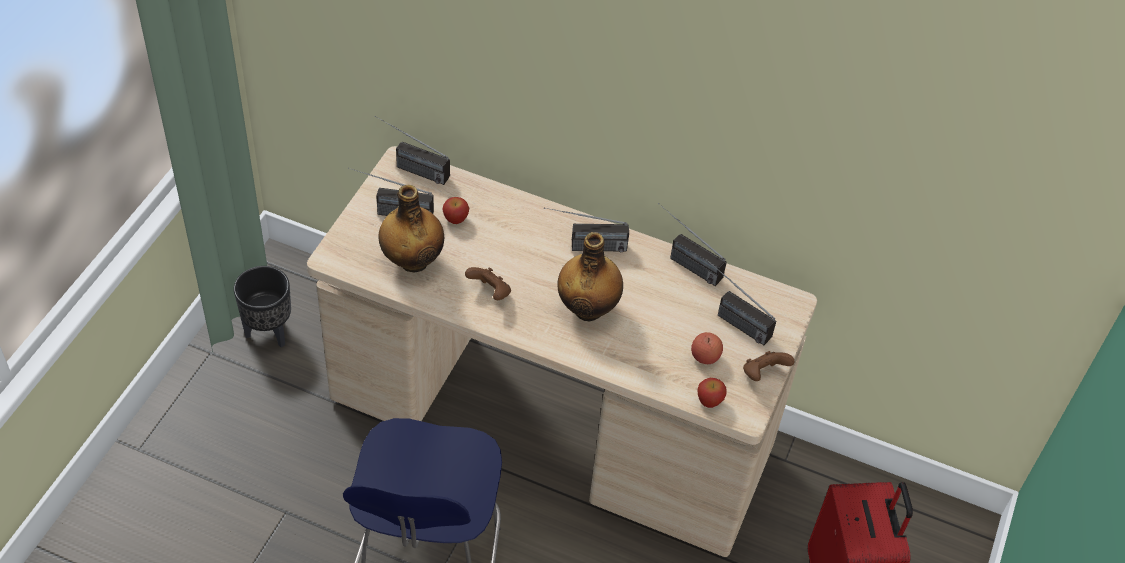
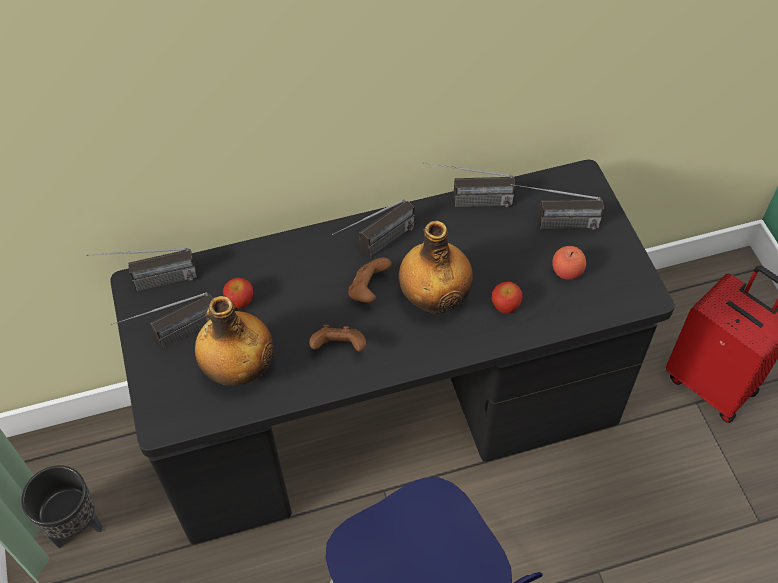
camera: 35 degrees left, 5 degrees up
(550, 425) = (391, 421): beige desk -> black desk
(709, 400) = (609, 306): apple -> apple (505, 306)
(763, 374) = (623, 253): brown game controller -> brown game controller (368, 290)

